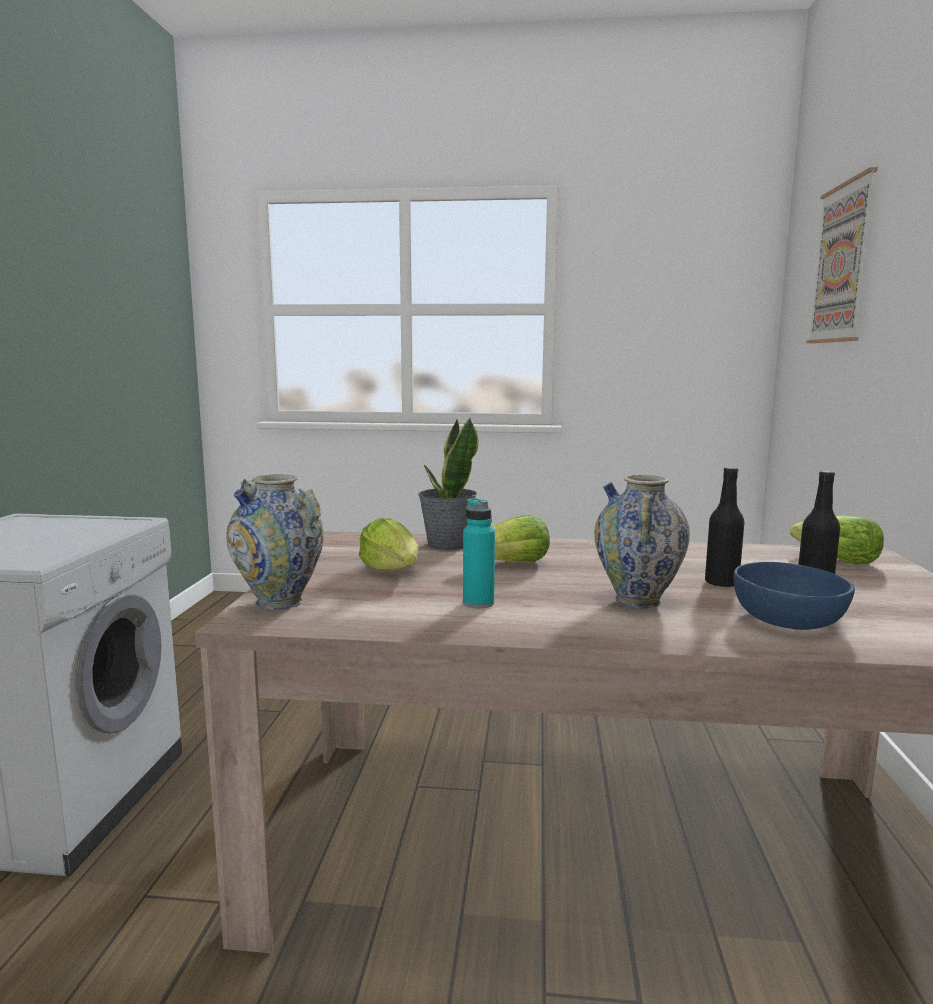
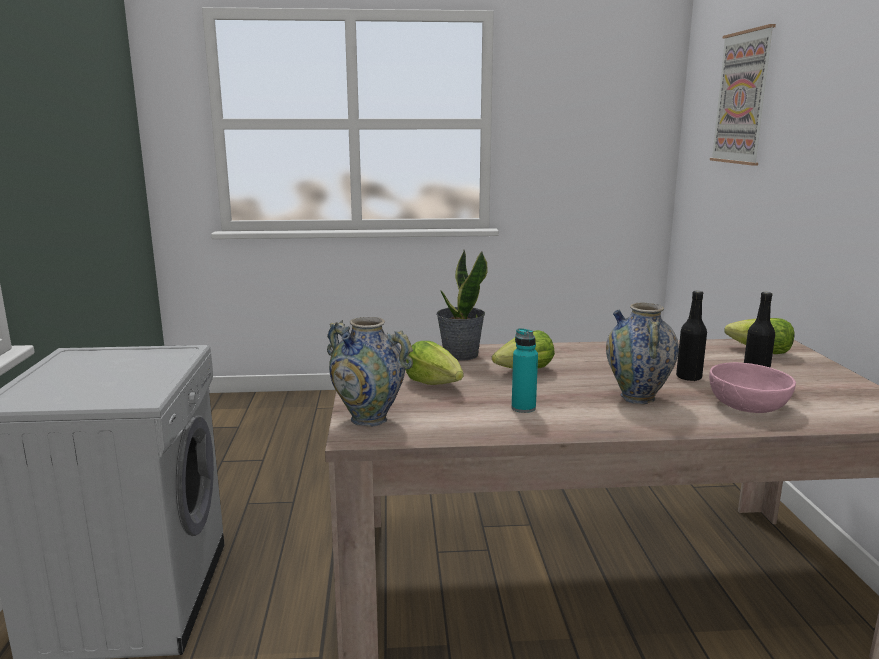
camera: 10 degrees left, 5 degrees up
(789, 619) = (748, 405): blue bowl -> pink bowl

